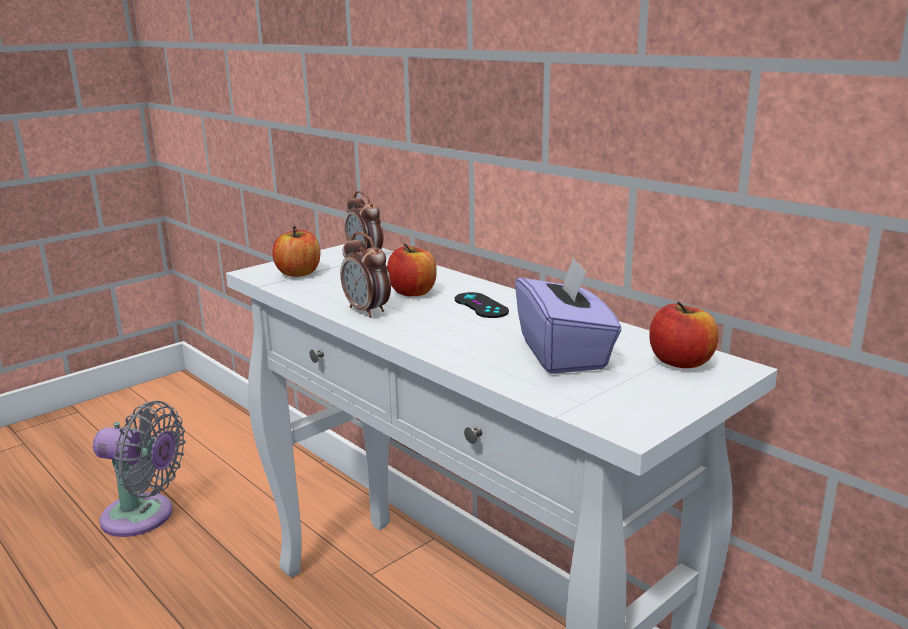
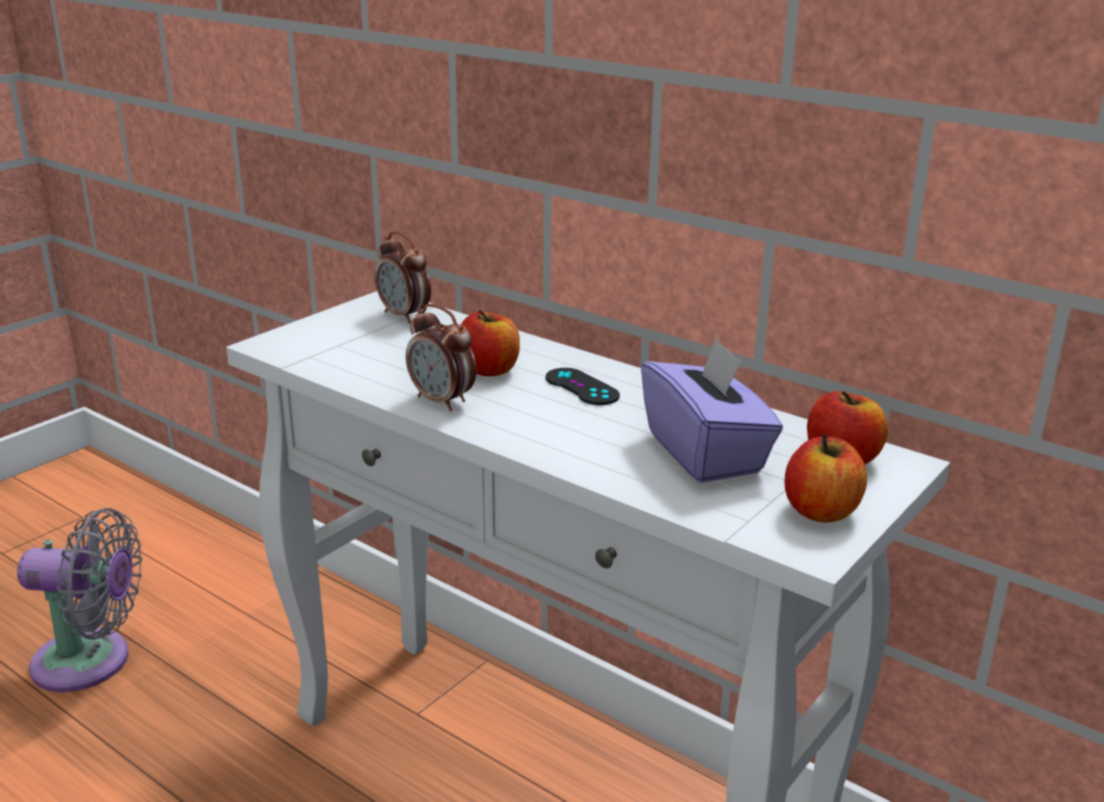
camera: 10 degrees left, 5 degrees up
(298, 273) = (327, 345): apple -> apple (821, 511)

